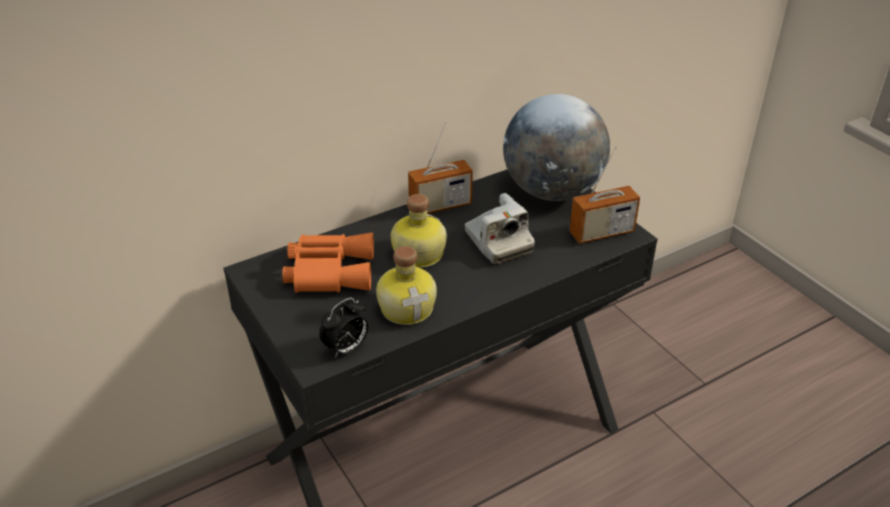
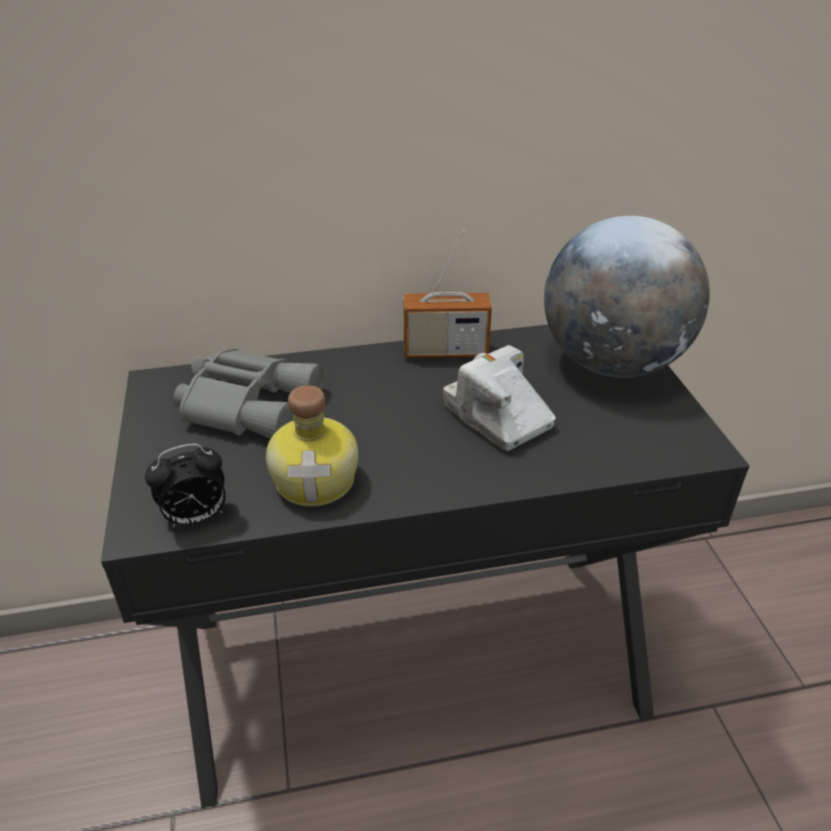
camera: 20 degrees right, 0 degrees up
(329, 270) = (249, 403): orange binoculars -> grey binoculars
(417, 254) = (376, 408): bottle -> none
(498, 242) = (497, 417): camera -> camera turned 150 degrees clockwise
(601, 233) = (661, 437): radio -> none

